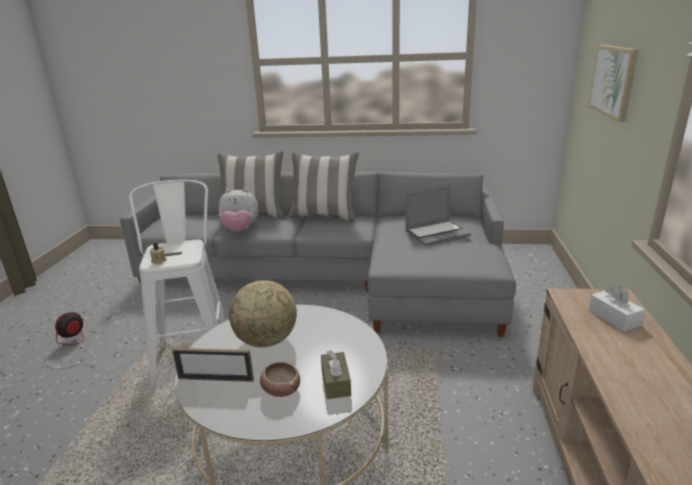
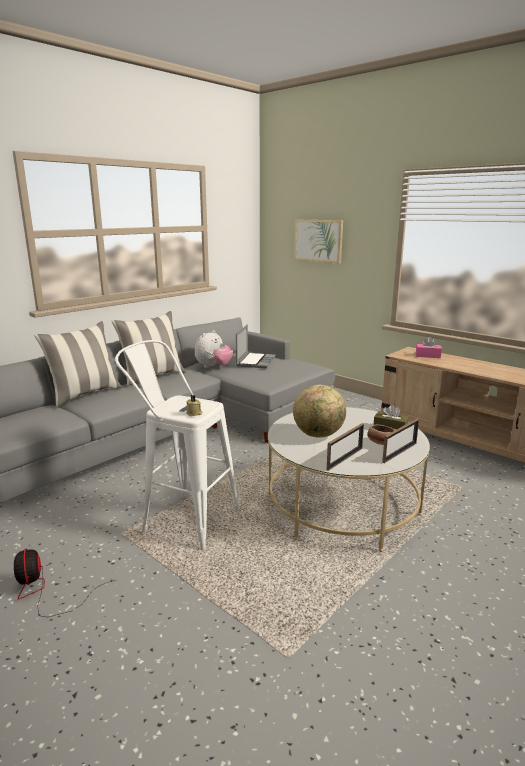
camera: 55 degrees left, 5 degrees down
(240, 230) = (106, 405): plush toy -> plush toy (213, 367)
(265, 413) = (399, 452): none -> picture frame
(614, 317) = (428, 355): white tissue box -> pink tissue box

